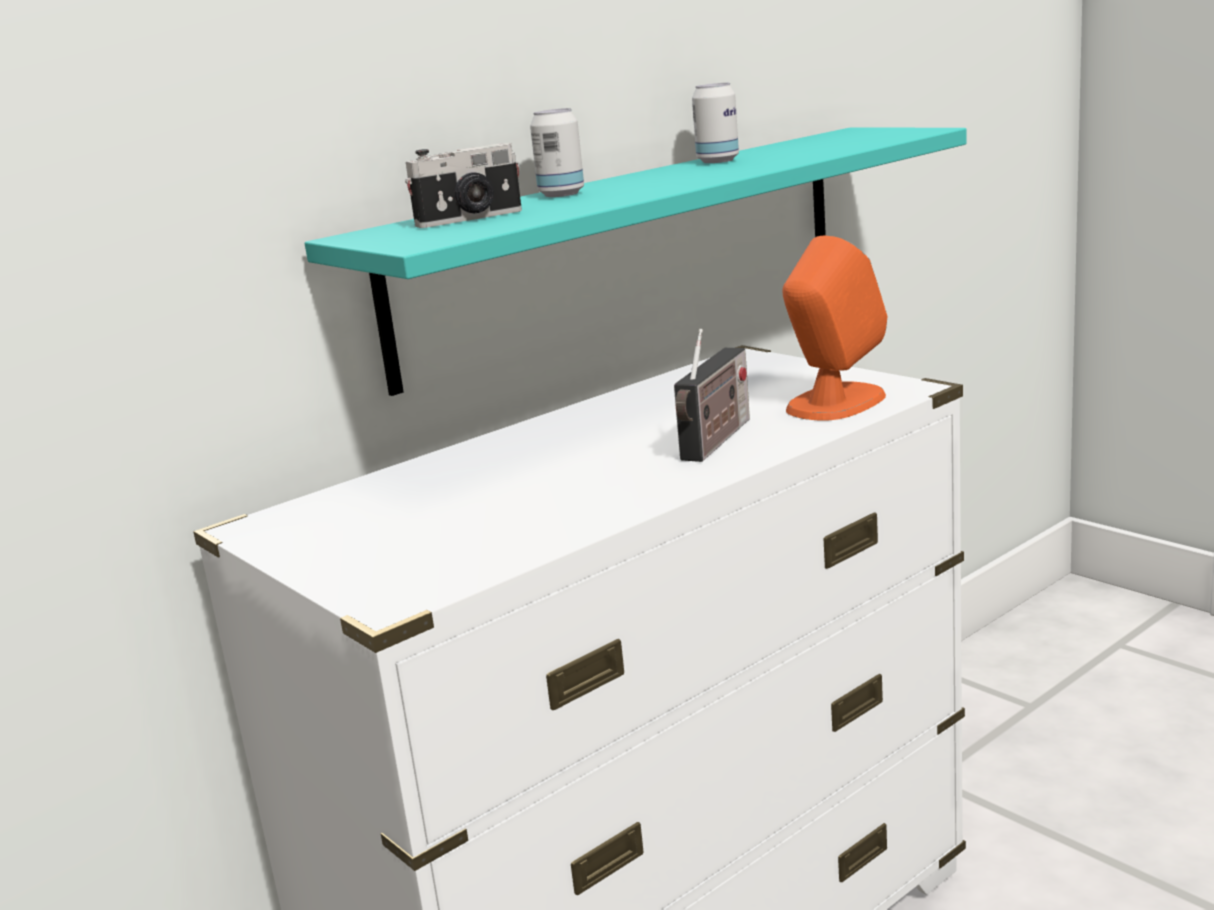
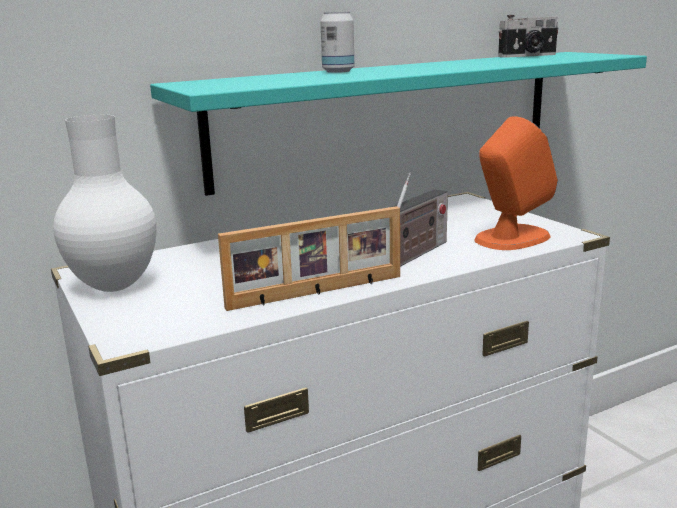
camera: 10 degrees right, 0 degrees up
(311, 541) = (112, 286): none -> white vase
(470, 218) = (263, 79): camera -> camera (528, 56)
(611, 508) = (317, 293): none -> picture frame
(717, 161) = (460, 62): can -> none

